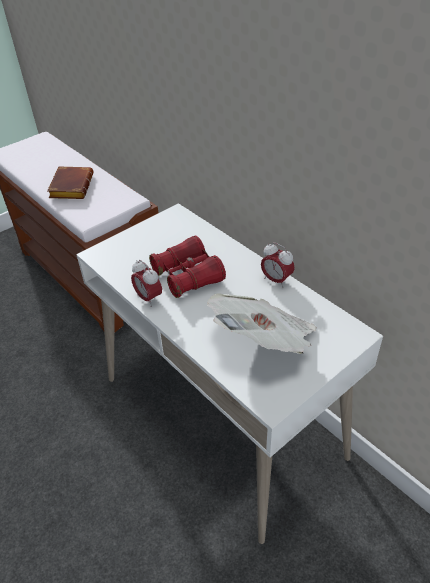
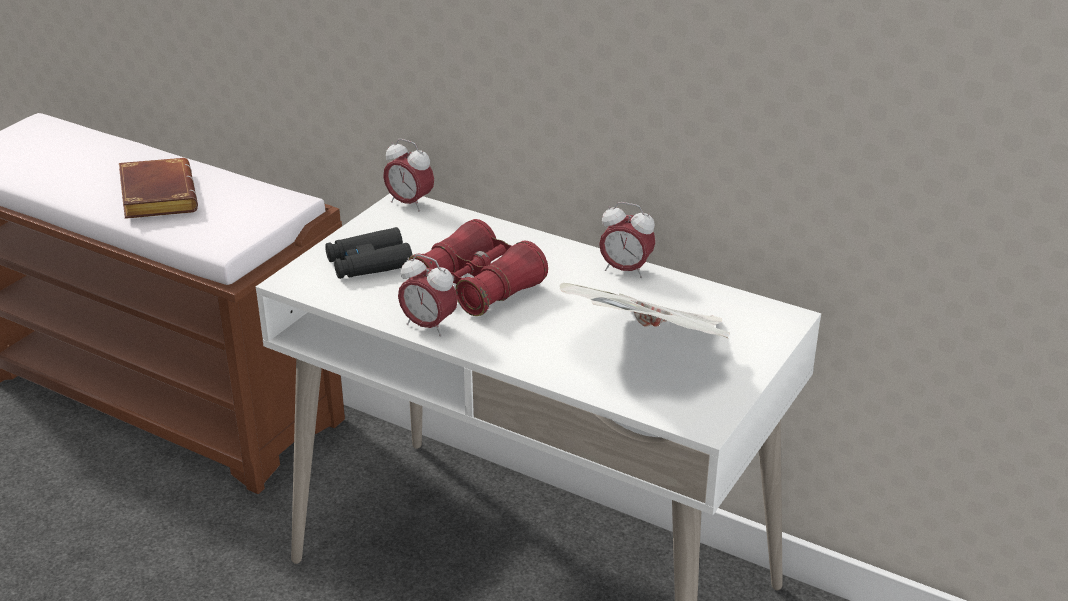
camera: 20 degrees left, 10 degrees down
(139, 250) = (369, 263): none -> black binoculars
(180, 214) = (409, 203): none -> alarm clock

